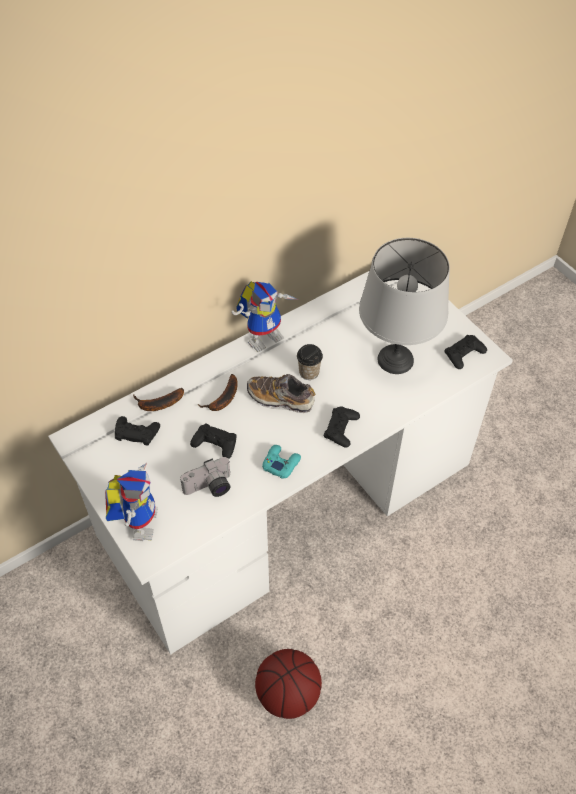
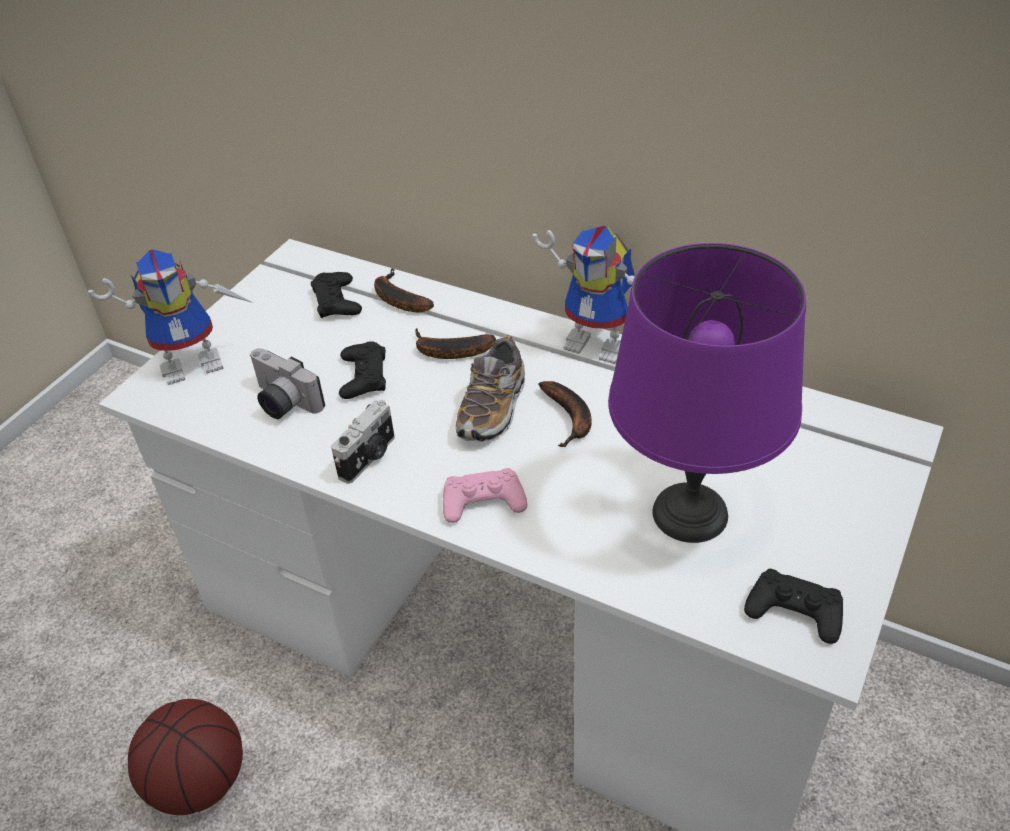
camera: 65 degrees right, 10 degrees down
(280, 399) = (492, 408): shoe -> shoe turned 150 degrees counterclockwise
(281, 463) = (369, 458): turquoise game controller -> camera
(309, 372) = (570, 418): cup -> banana
(341, 429) = (483, 501): black game controller -> pink game controller
(395, 359) = (690, 512): grey table lamp -> purple table lamp

